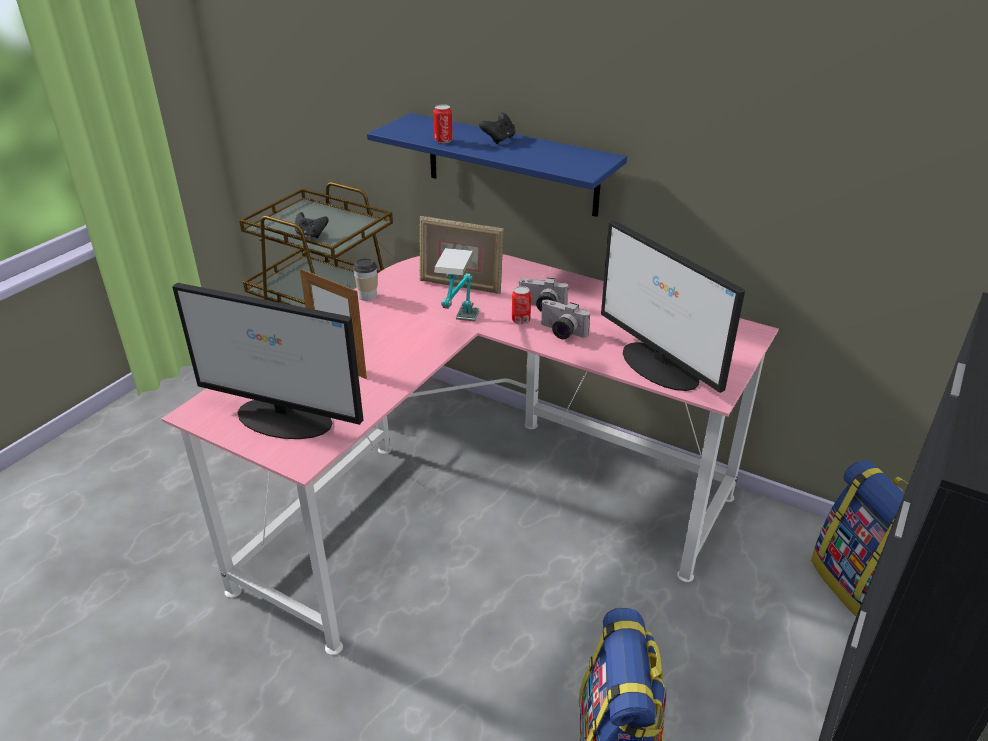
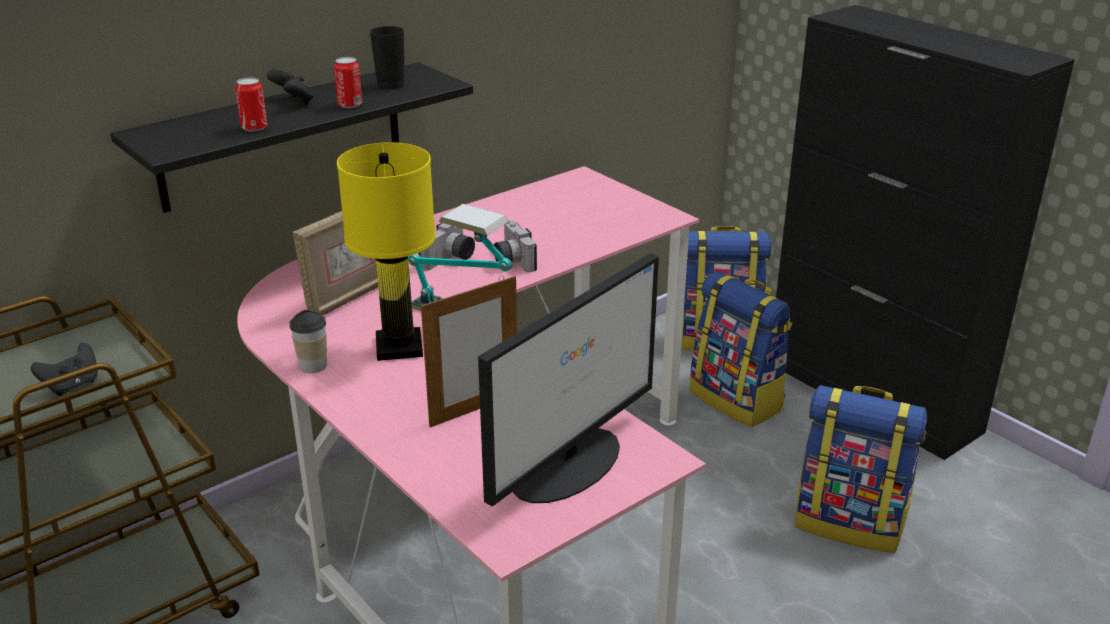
camera: 70 degrees left, 5 degrees down
(406, 319) = (400, 346): none -> yellow table lamp
(511, 165) = (282, 136): blue shelf -> black shelf
(521, 320) = (467, 277): can -> can (350, 105)
(560, 332) = (511, 260): camera -> camera turned 105 degrees clockwise
(562, 158) = (391, 85): none -> black cup
(660, 367) = (610, 228): monitor -> none
(759, 622) = (737, 400): none -> backpack

